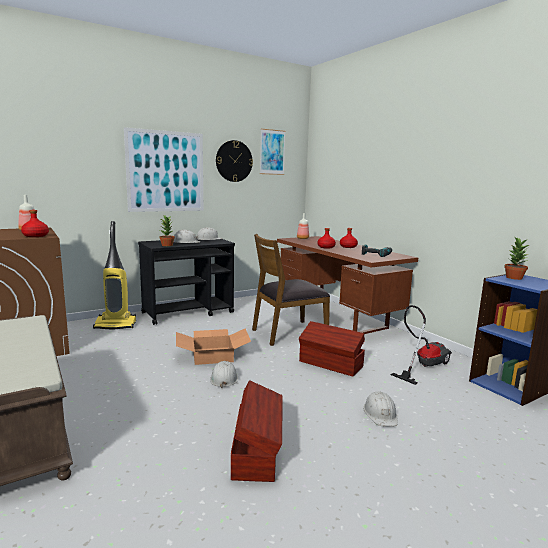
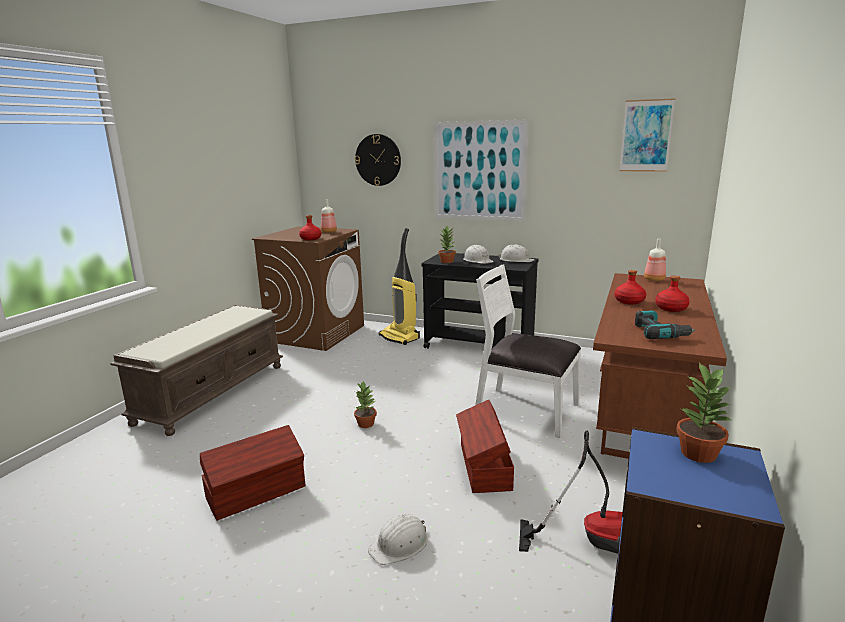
camera: 55 degrees right, 5 degrees up
(213, 355) = (405, 398): cardboard box -> none
(224, 378) = (365, 423): white hard hat -> potted plant
(234, 161) = (575, 153): wall clock -> wall clock (378, 160)
(288, 333) = (525, 410): brown chair -> white chair

